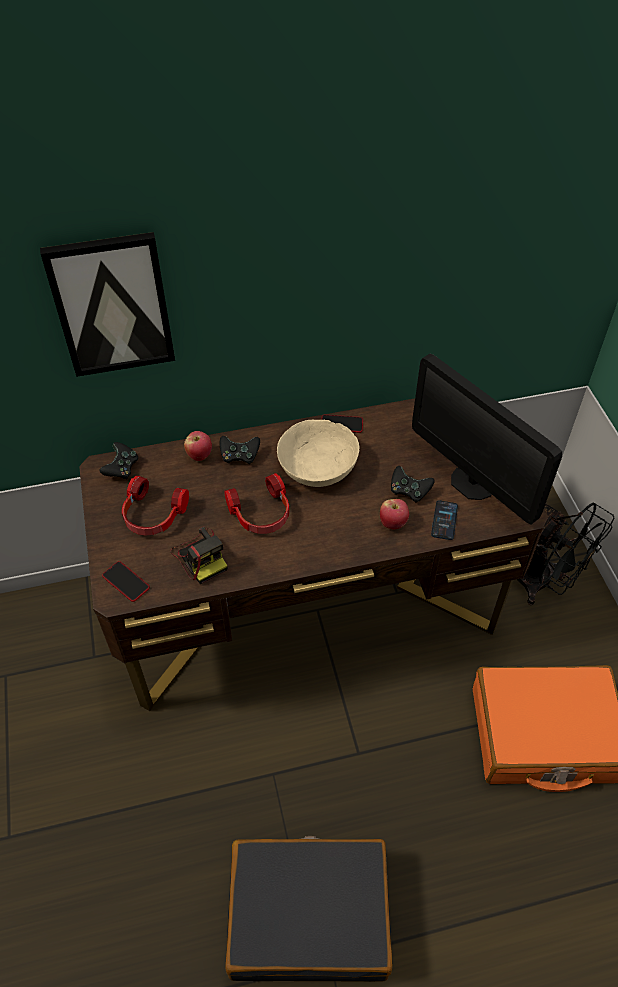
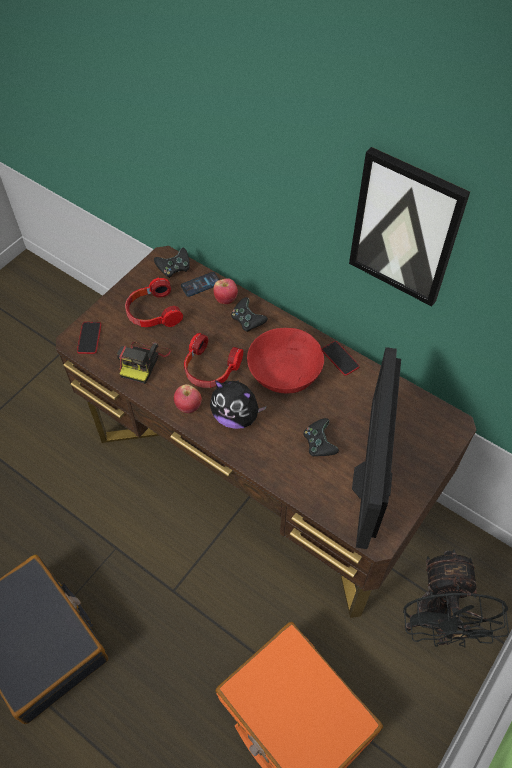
camera: 50 degrees right, 5 degrees up
(112, 305) = (200, 141): picture -> picture (405, 228)
(317, 466) = (284, 371): beige bowl -> red bowl
(329, 527) = (236, 416): none -> plush toy
(393, 523) = (278, 454): apple -> apple (188, 406)
(444, 520) = (314, 486): phone -> phone (200, 285)

